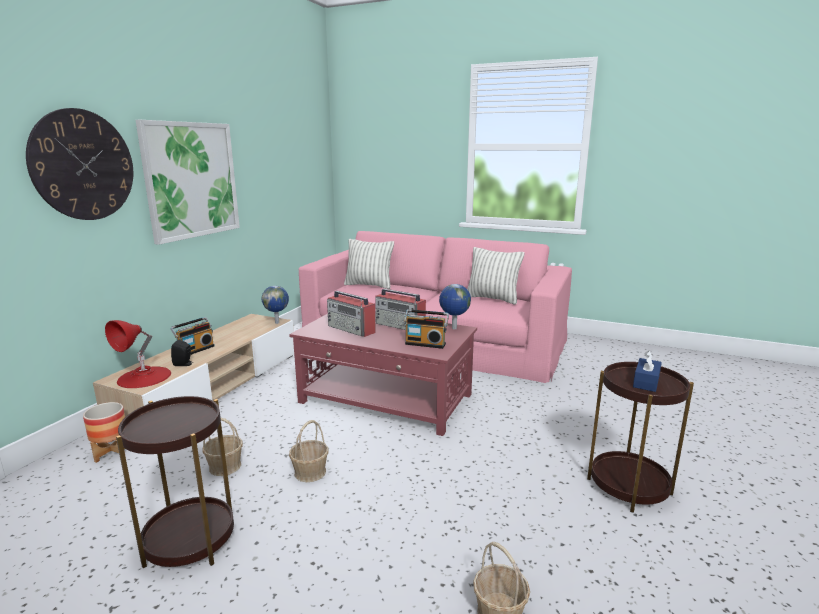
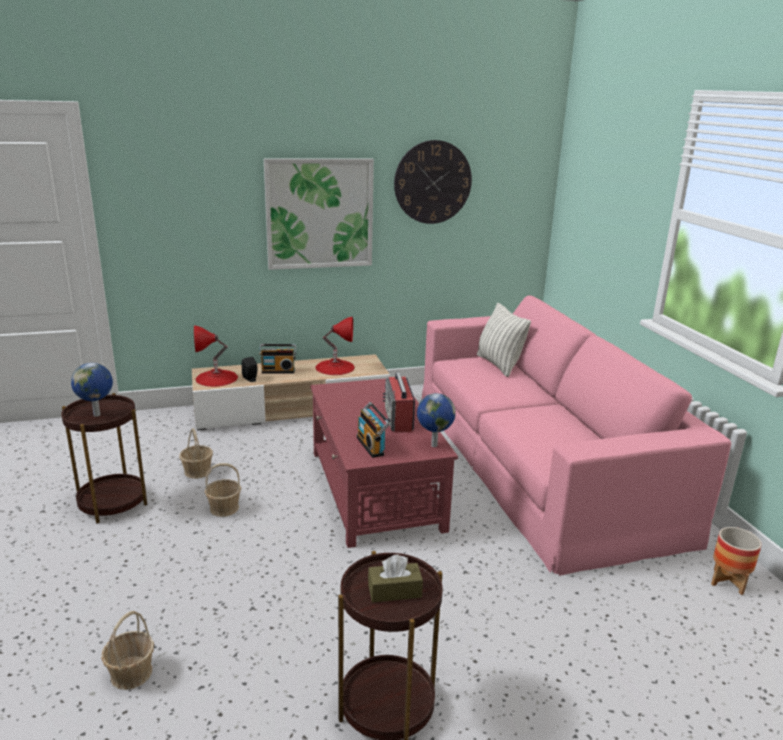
camera: 50 degrees right, 5 degrees up
(83, 165) = (208, 197): wall clock -> wall clock (433, 182)
(112, 452) = (173, 425): planter -> planter (728, 581)
(240, 330) = (335, 367): none -> red table lamp
(277, 322) = (374, 372): globe -> globe (97, 415)
(352, 329) = (356, 403): radio -> none
(492, 299) = (584, 437): pillow -> none
(646, 382) = (394, 591): blue tissue box -> brown tissue box

